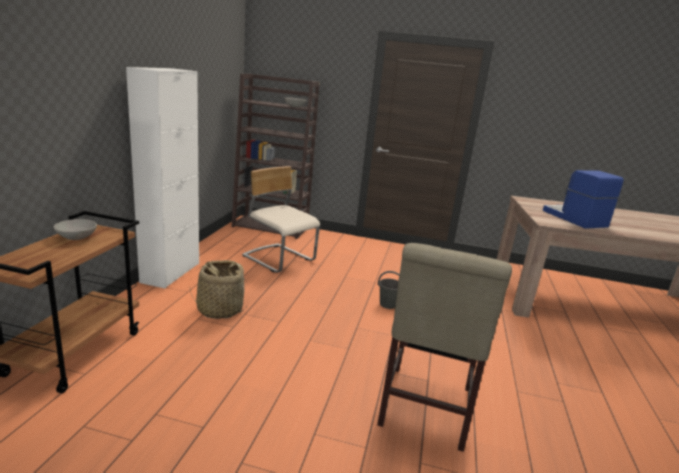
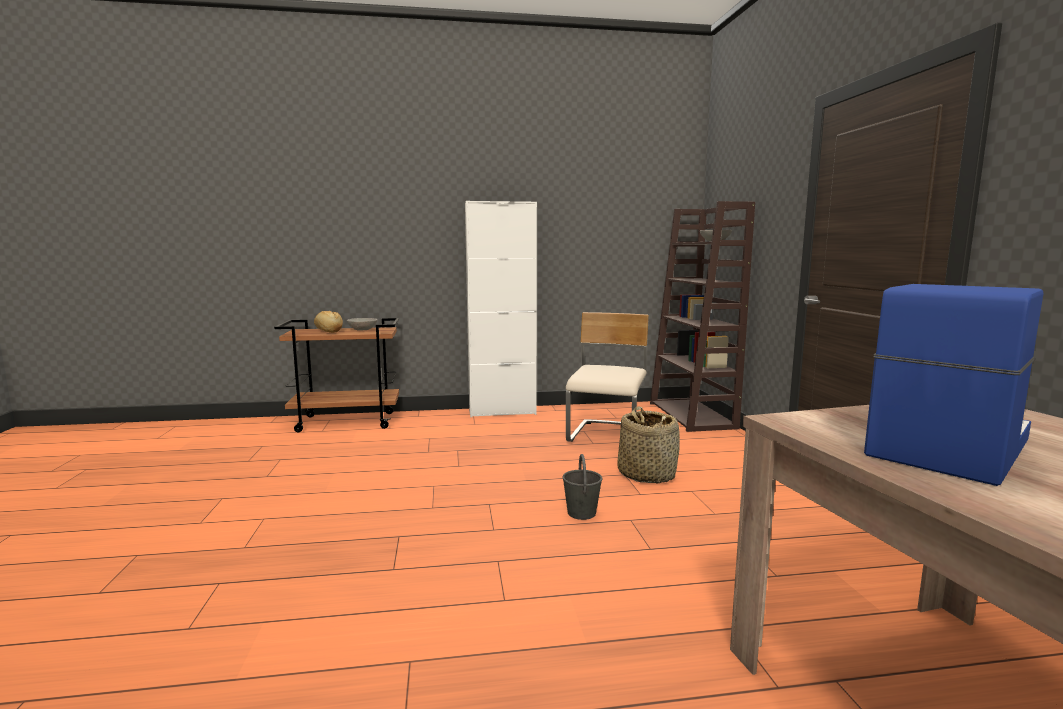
camera: 70 degrees right, 10 degrees down
(47, 253) = (328, 331): none -> bread
(219, 309) = (454, 440): basket -> basket (646, 474)
(424, 410) = (321, 574): beige chair -> none

